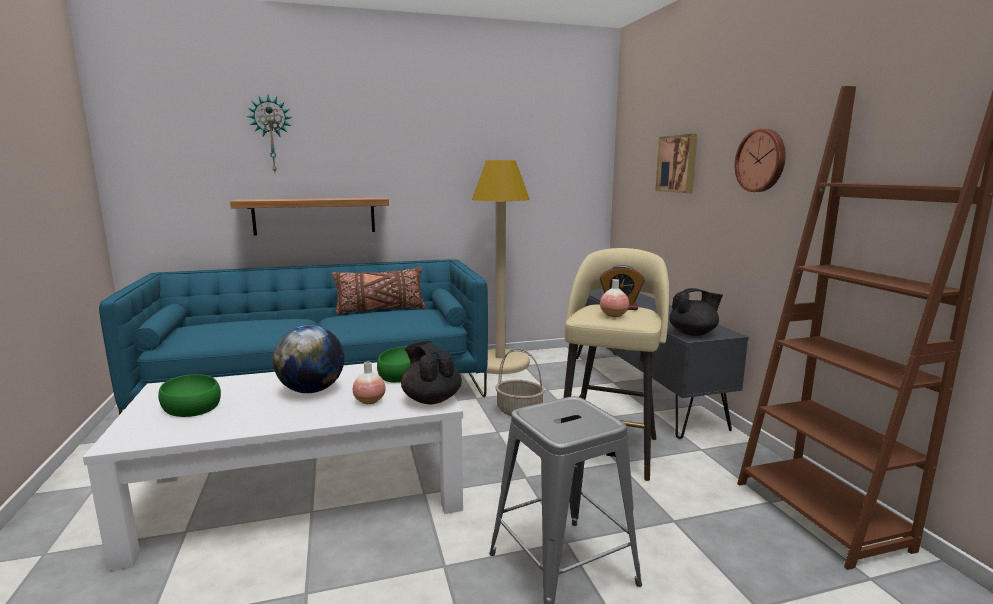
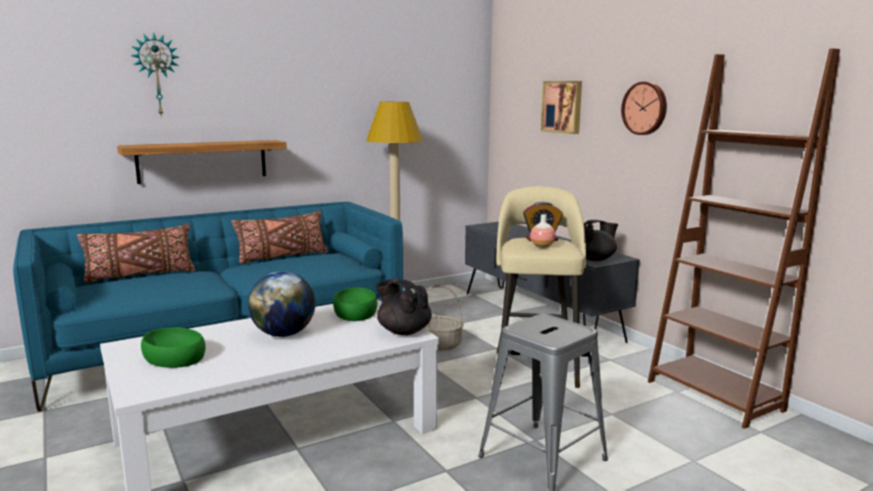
camera: 15 degrees left, 0 degrees up
(244, 319) = (140, 275): none -> brown pillow
(369, 401) = (348, 338): vase -> none

